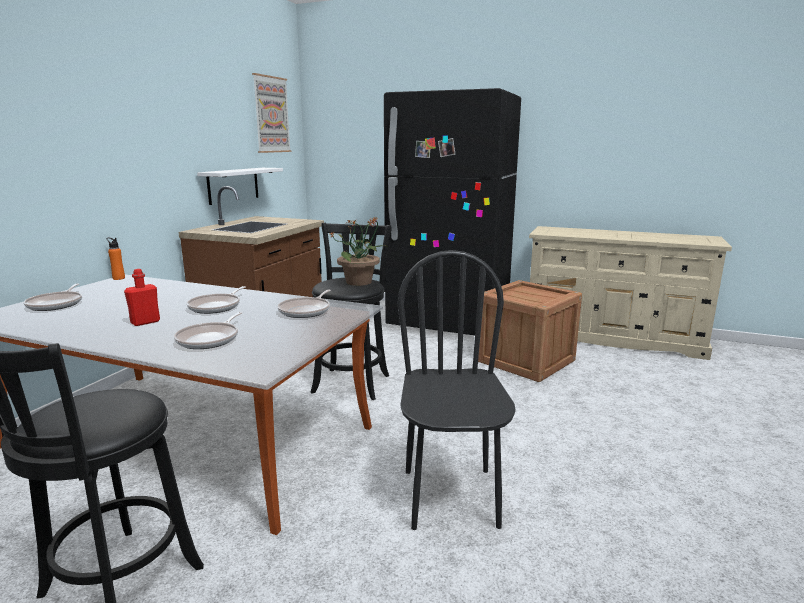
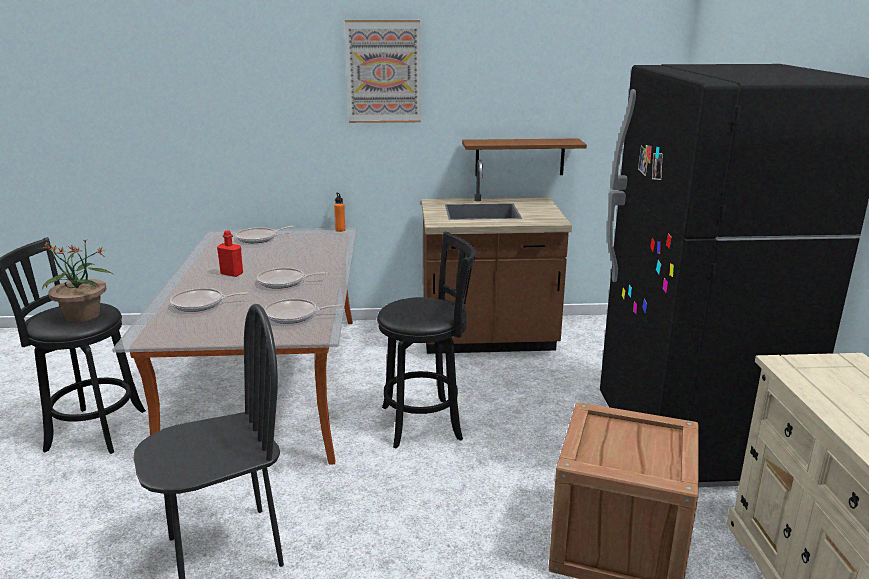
camera: 65 degrees right, 5 degrees up
(233, 185) = (520, 157): white shelf -> brown shelf
(271, 114) = (613, 70): picture -> picture (383, 72)
(360, 282) = (427, 313): potted plant -> potted plant (83, 316)

